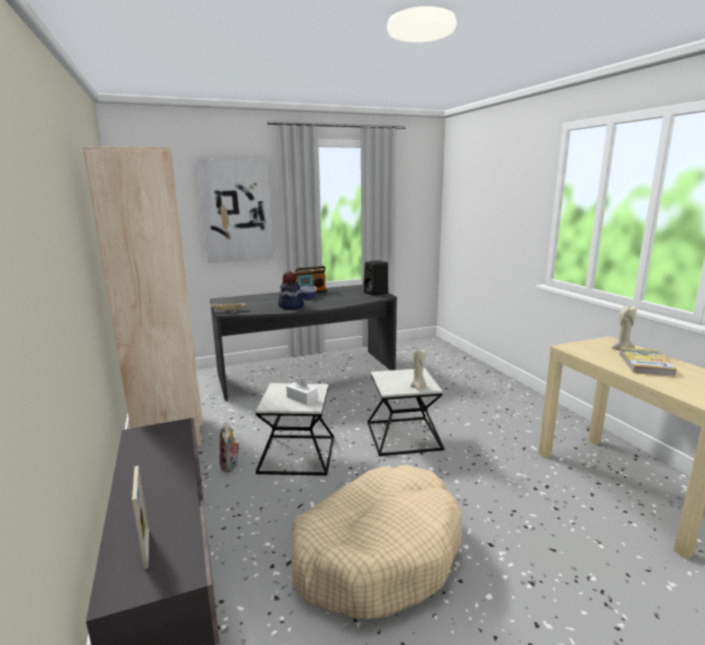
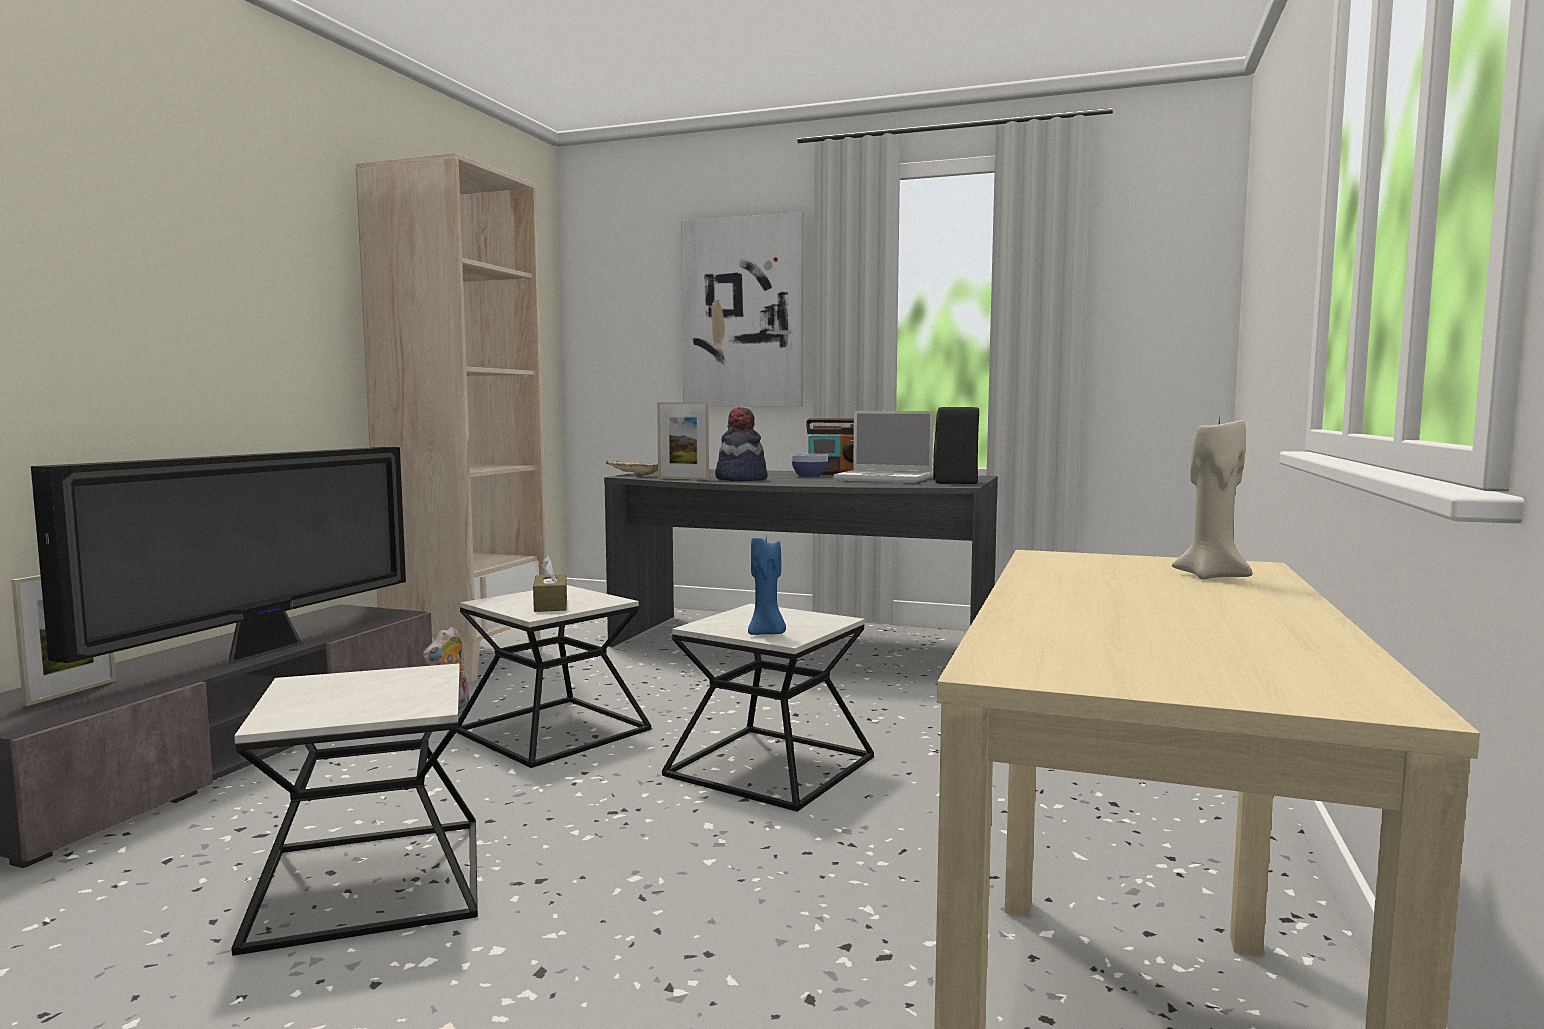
camera: 40 degrees right, 10 degrees down
(177, 475) = (264, 651): none -> television
(263, 310) = (683, 478): none -> picture frame
(302, 398) = (550, 605): white tissue box -> brown tissue box
(344, 295) = (885, 479): none -> laptop
(377, 552) = (368, 882): beige dog bed -> side table
(418, 387) = (767, 633): beige candle -> blue candle
(645, 364) = (1159, 598): book -> none

